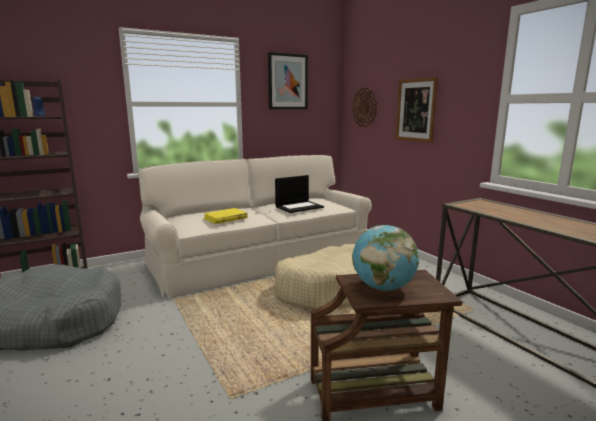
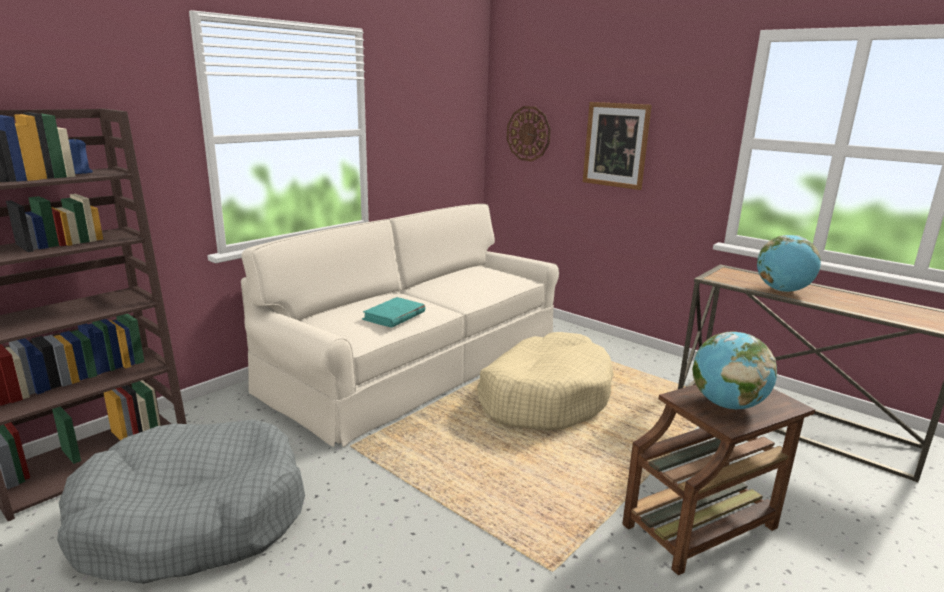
camera: 20 degrees left, 5 degrees up
(225, 218) = (394, 316): yellow book -> turquoise book
(287, 81) = (423, 95): picture -> none
(299, 207) = (474, 285): laptop -> none
(511, 215) = (782, 290): none -> globe

